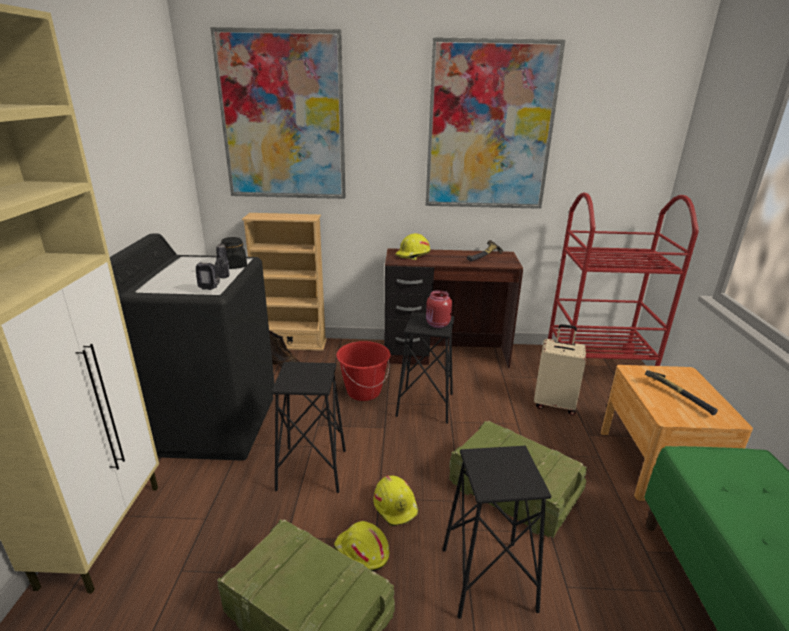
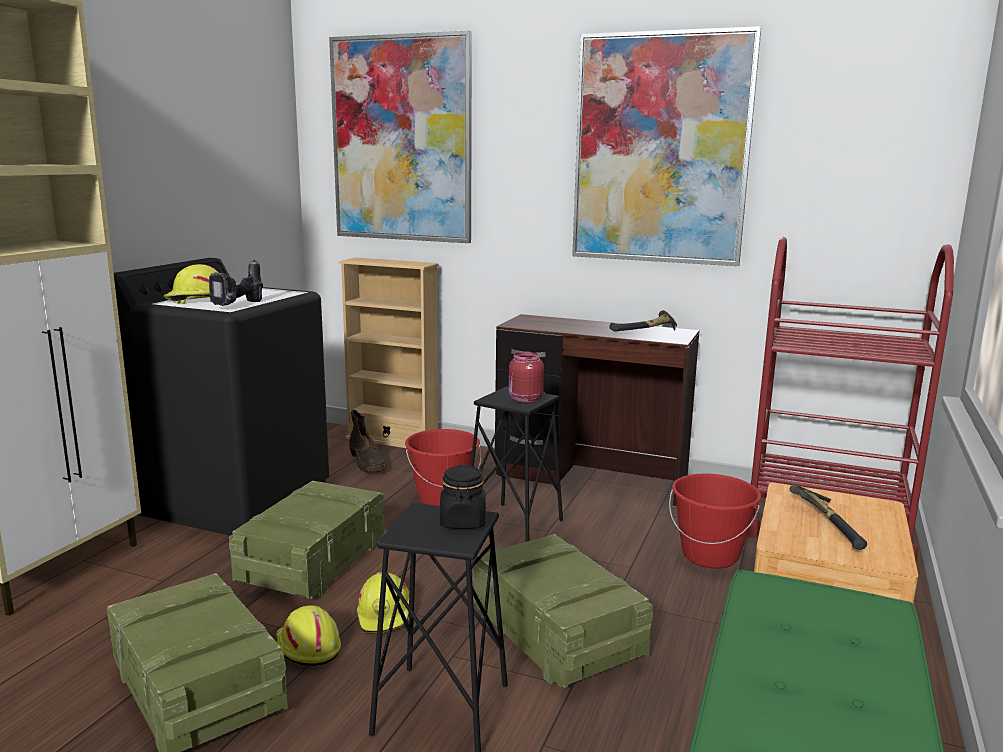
camera: 20 degrees right, 10 degrees down
(234, 266) = (279, 295): black jar -> black jar (463, 521)
(312, 469) = (314, 561): black stool -> crate
(413, 255) = (546, 322): yellow hard hat -> yellow hard hat (196, 300)
(554, 404) = (710, 556): beige suitcase -> red bucket

